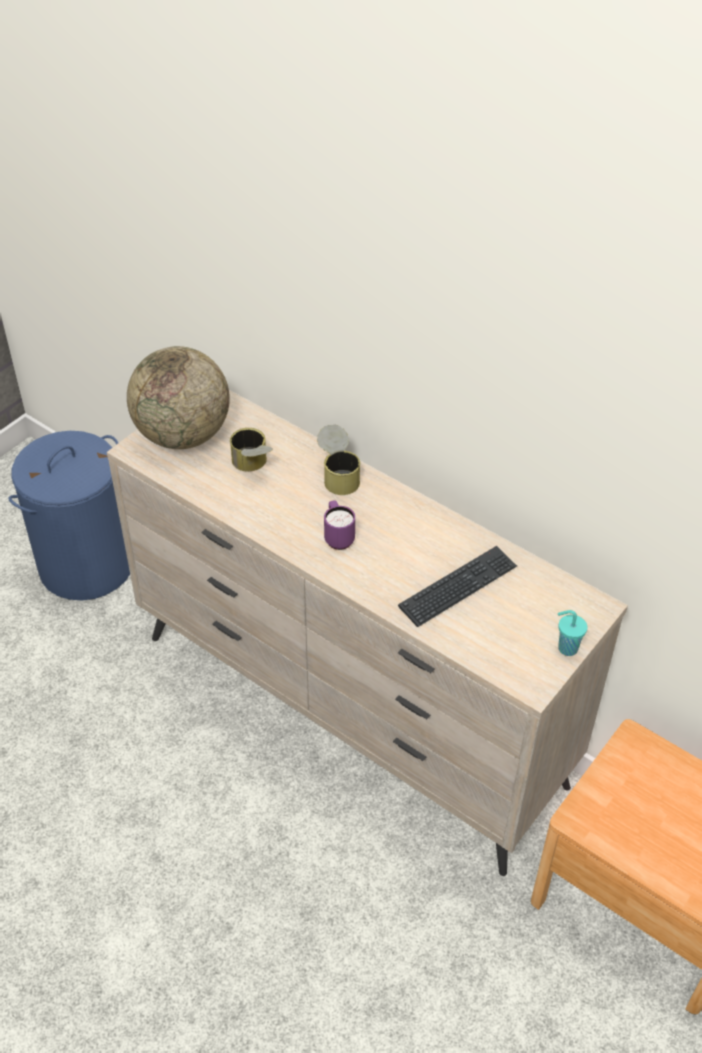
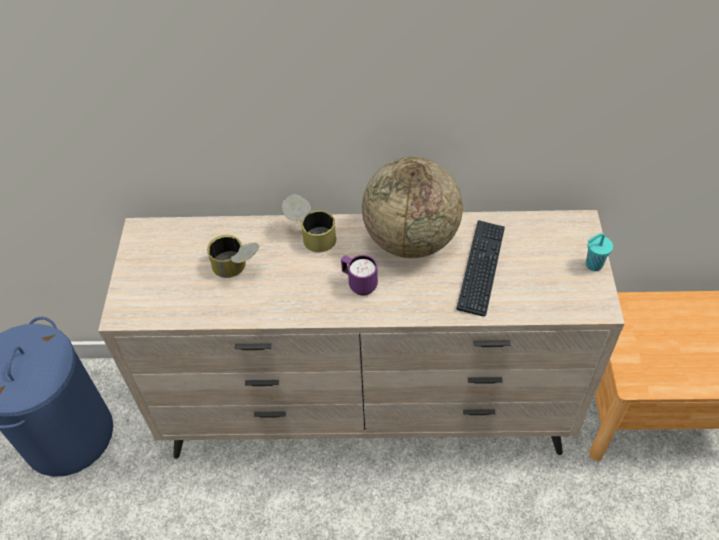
camera: 35 degrees left, 5 degrees up
(183, 435) = (153, 276): globe -> globe (411, 239)

